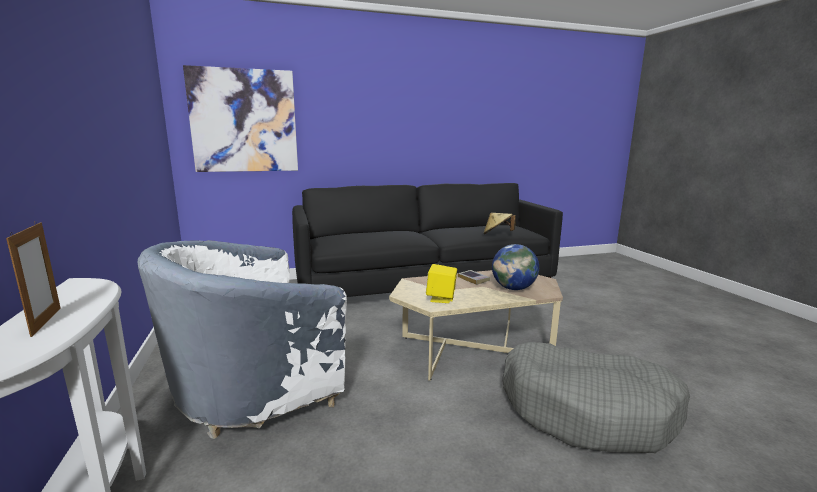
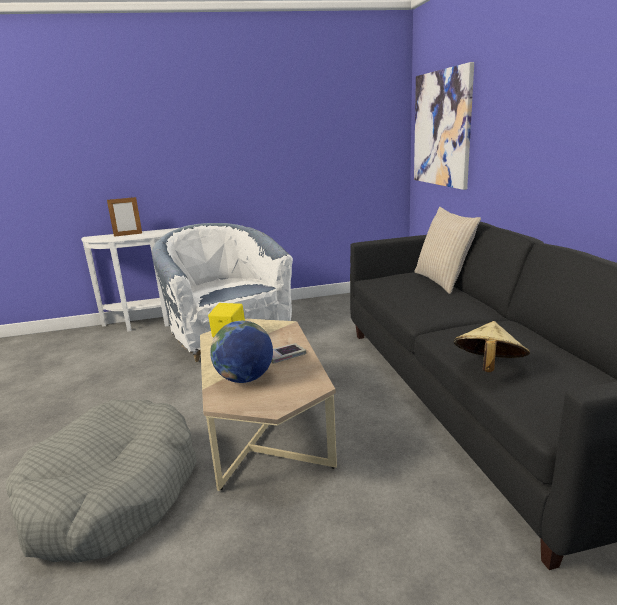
camera: 95 degrees right, 5 degrees up
(357, 232) = (443, 281): none -> beige pillow

